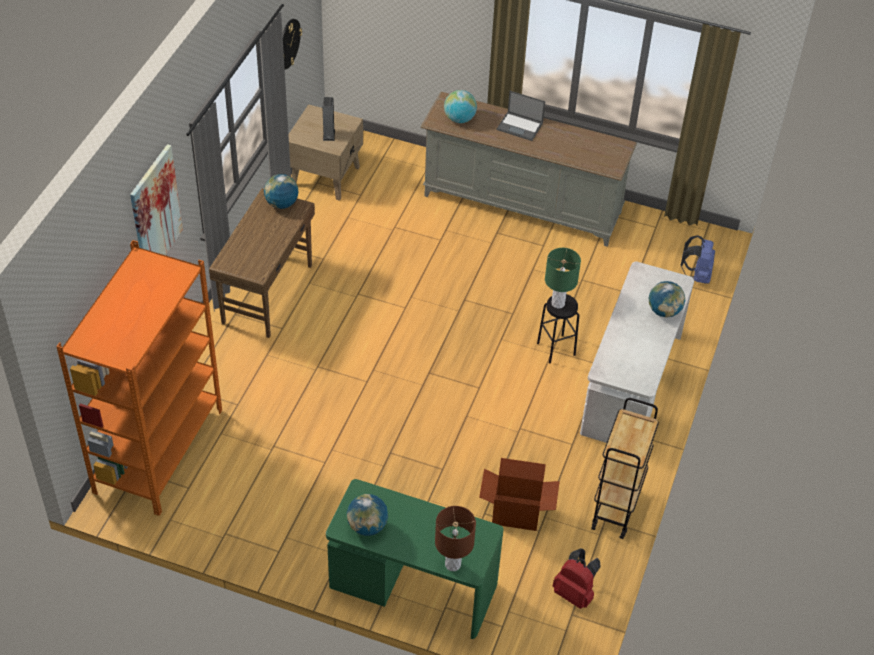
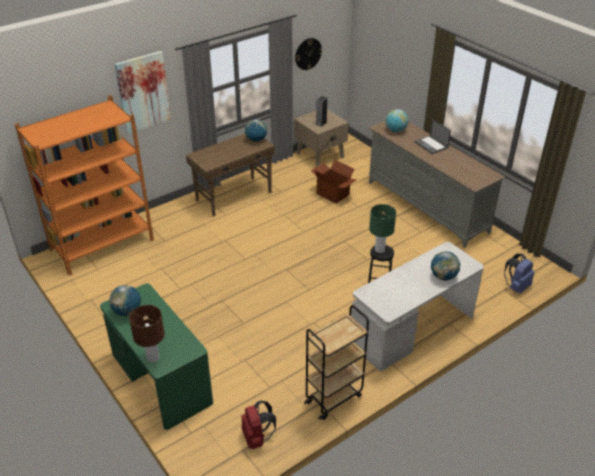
camera: 35 degrees right, 10 degrees down
(516, 511) = (266, 368): cardboard box -> cardboard box (333, 194)

